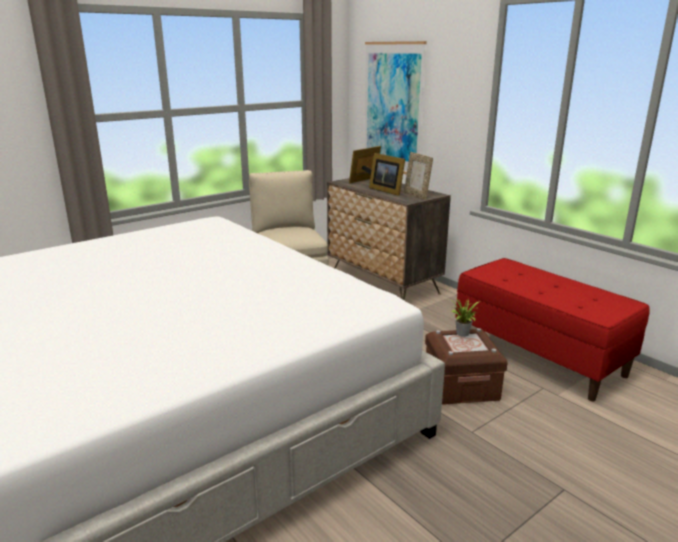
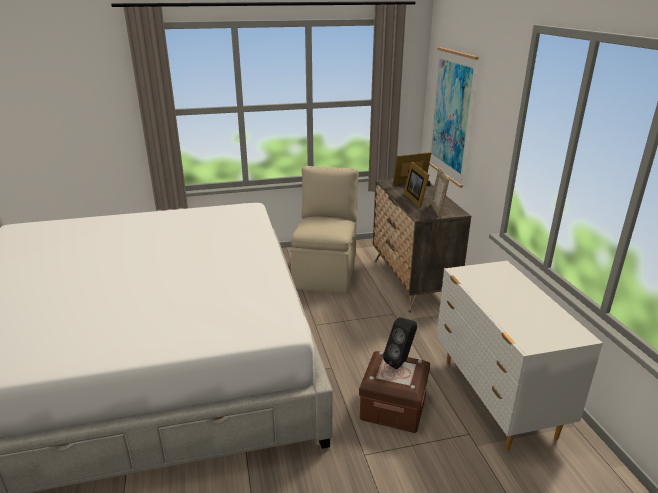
camera: 25 degrees right, 5 degrees up
(462, 334) = (400, 361): potted plant -> black speaker
(539, 355) = (496, 398): red bench -> white dresser

